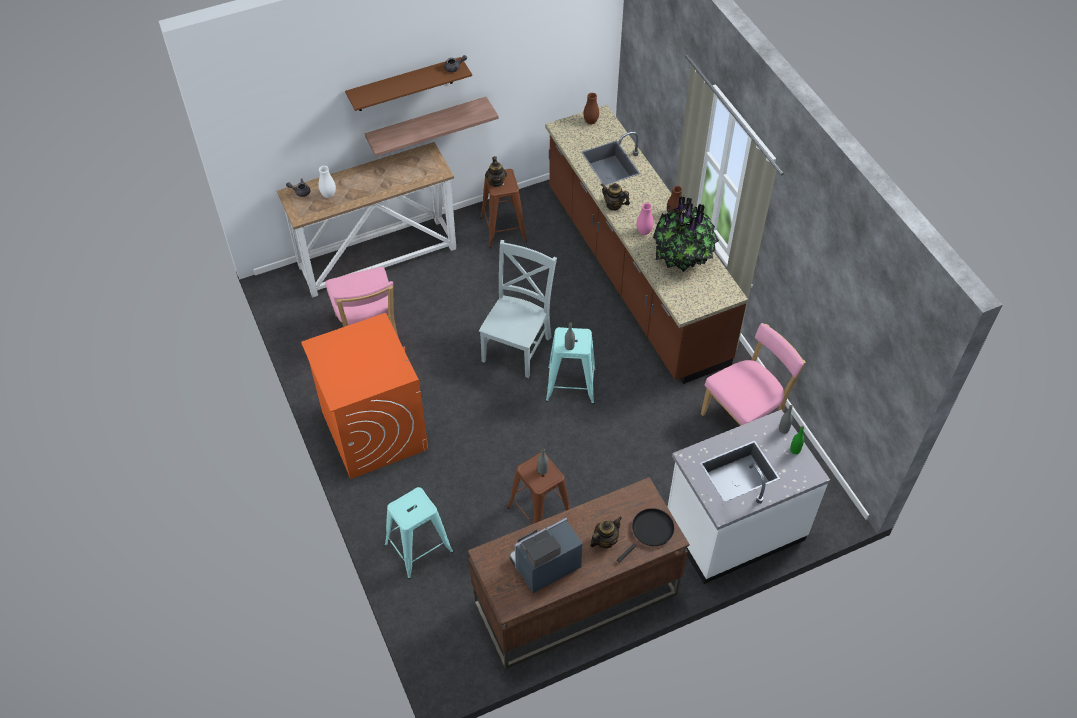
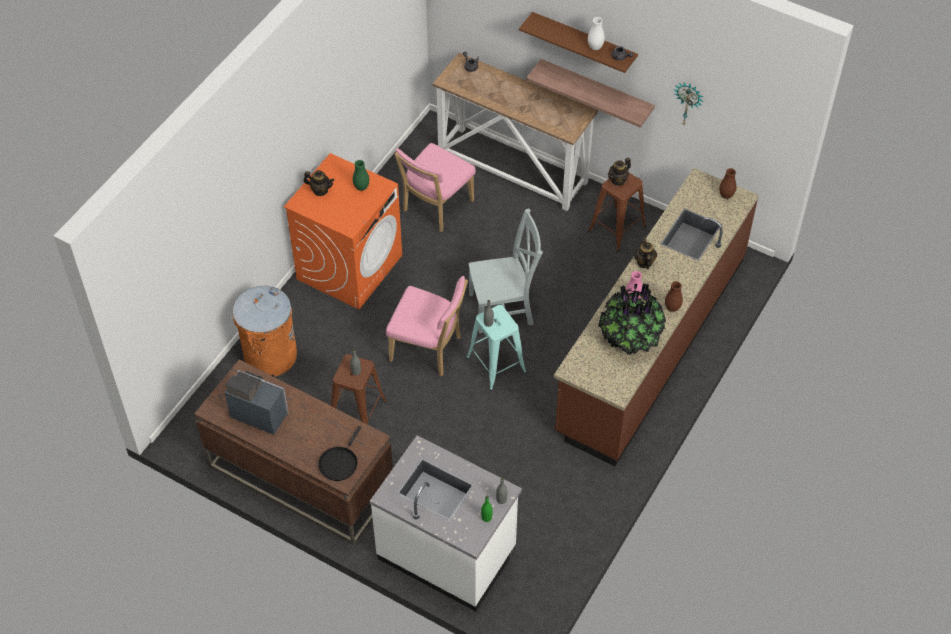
camera: 55 degrees right, 0 degrees up
(328, 195) = (482, 83): white vase -> white vase (595, 47)
(365, 340) = (361, 187): none -> green vase
(418, 548) = (270, 355): turquoise stool -> orange trash can
(517, 71) = (688, 103): none -> wall clock
(605, 540) = (309, 438): teapot -> teapot (320, 190)
(650, 531) = (339, 463): black frying pan -> black frying pan turned 105 degrees clockwise
(744, 418) = (565, 504): pink chair -> pink chair (428, 350)

